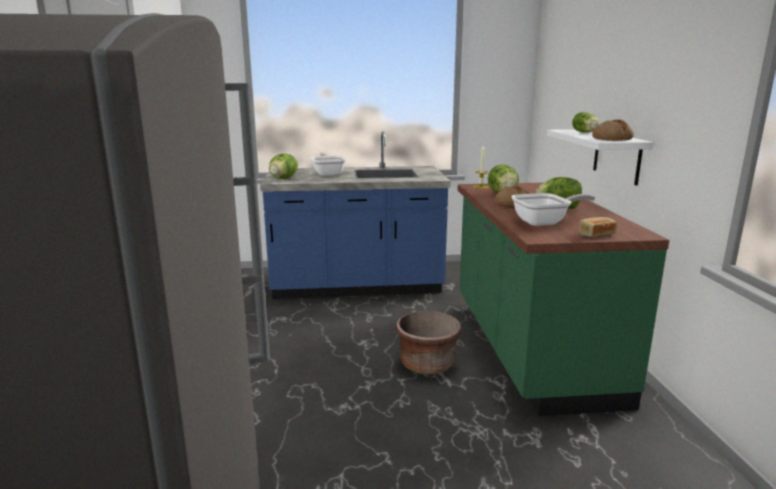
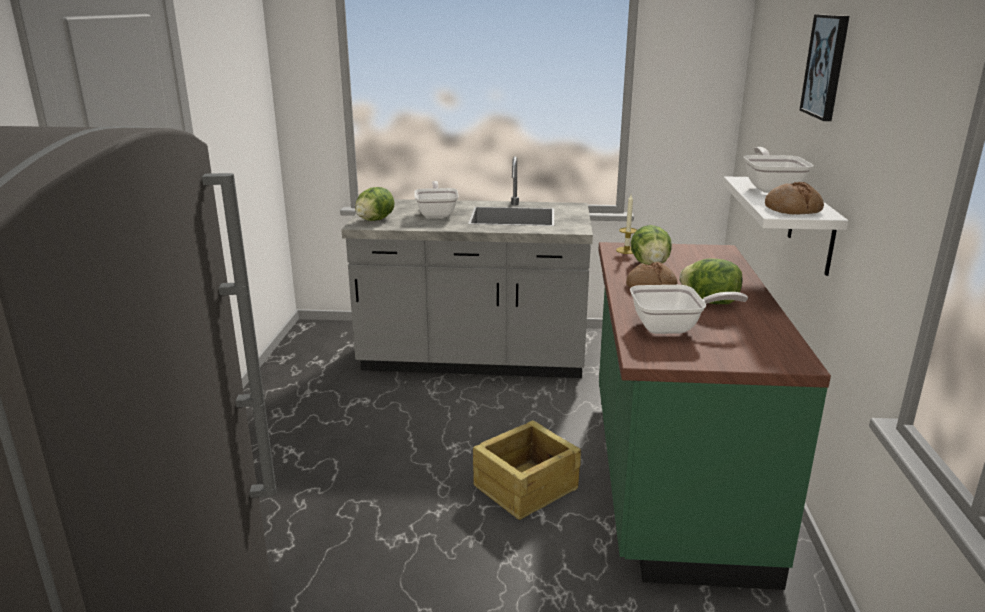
camera: 10 degrees right, 5 degrees up
(357, 286) = (473, 359): blue counter -> grey counter
(427, 363) = (524, 486): brown planter -> crate
(585, 132) = (771, 188): lettuce -> frying pan
(595, 234) = (729, 357): bread -> none
(618, 46) = (826, 66): none -> picture

